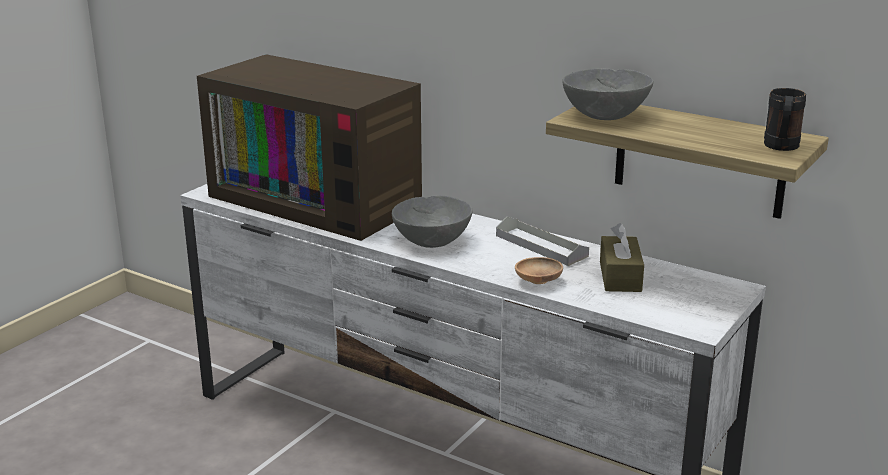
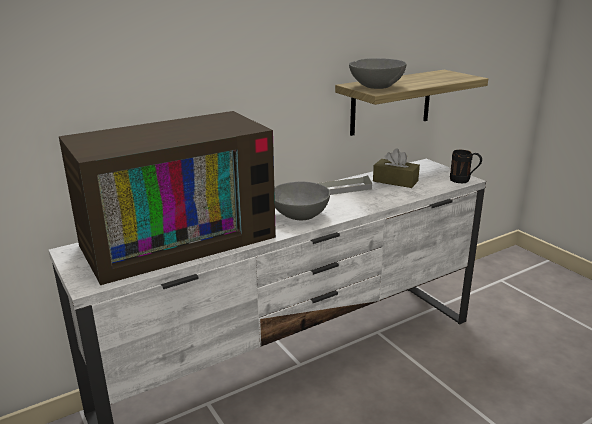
camera: 65 degrees left, 0 degrees up
(538, 281) = (387, 200): brown bowl -> none
(781, 148) = (457, 75): black mug -> black mug (464, 181)

